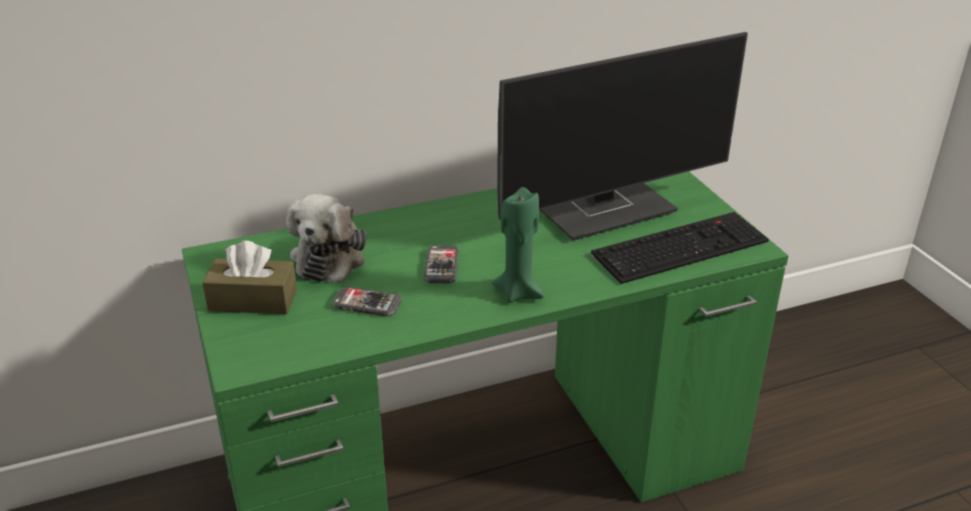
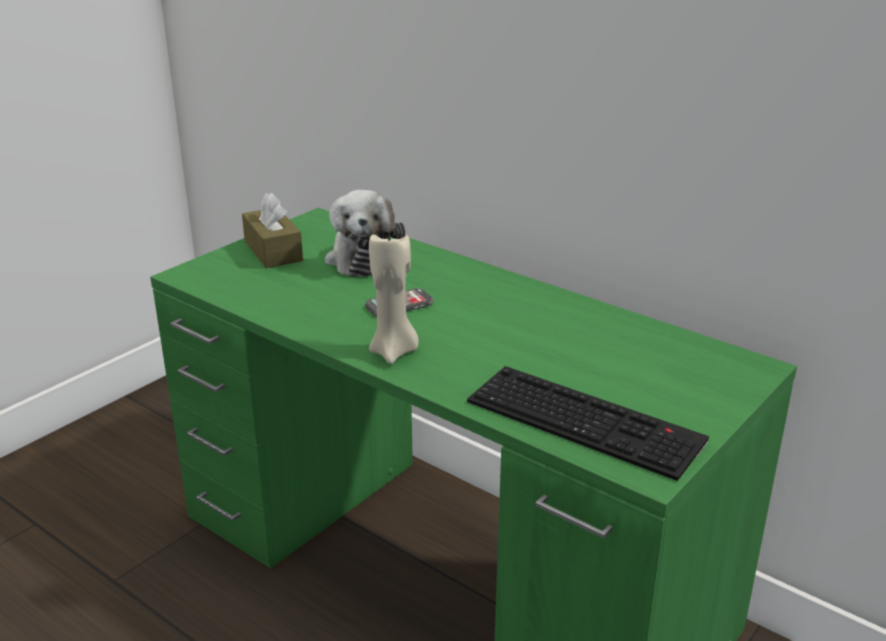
camera: 60 degrees right, 5 degrees down
(330, 257) = (363, 258): plush toy -> plush toy turned 75 degrees counterclockwise
(367, 304) = (309, 292): phone -> none
(518, 292) = (394, 352): green candle -> beige candle
(606, 209) = (610, 357): monitor -> none

